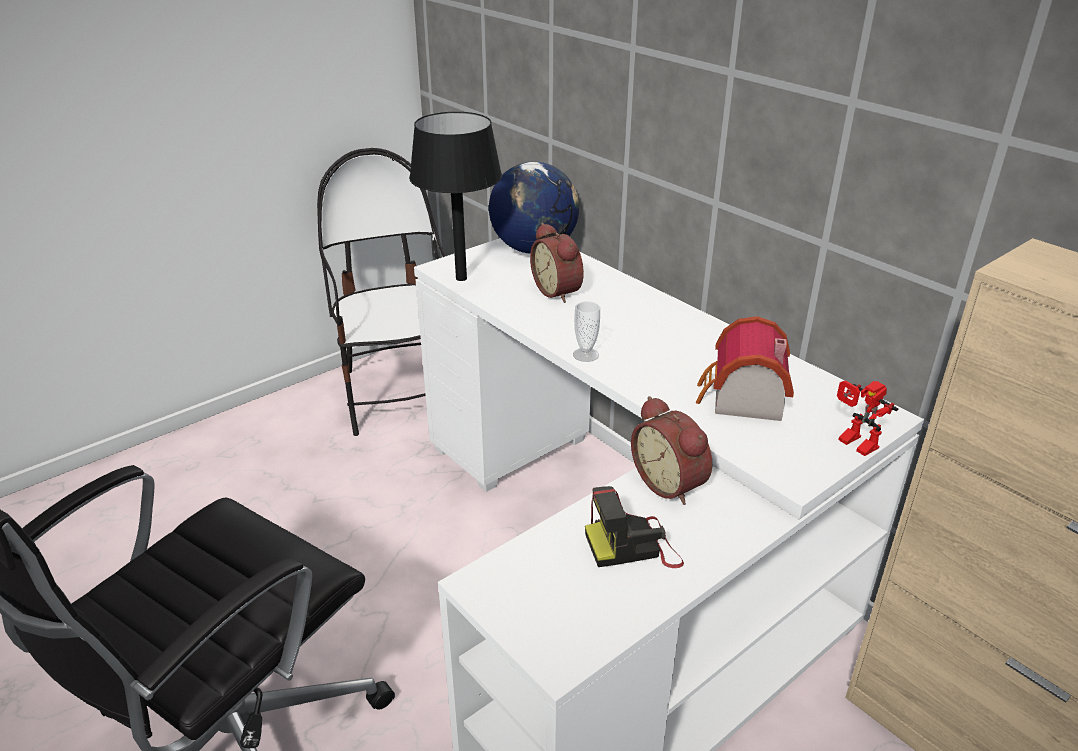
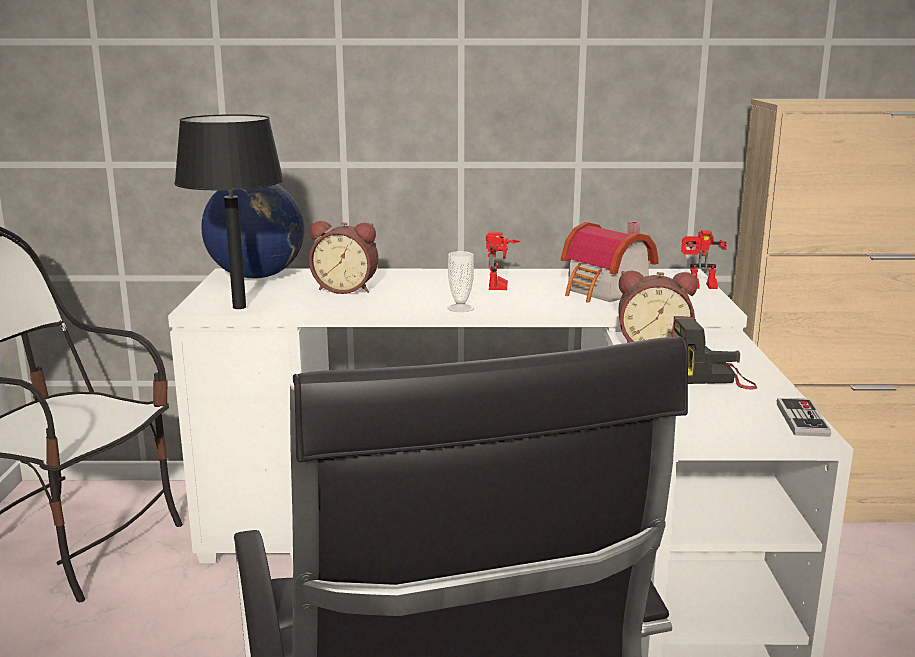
camera: 50 degrees left, 15 degrees down
(590, 642) = (802, 420): none -> game controller
(633, 546) = (710, 377): camera -> camera turned 60 degrees clockwise
(671, 346) = (502, 287): none -> toy robot

